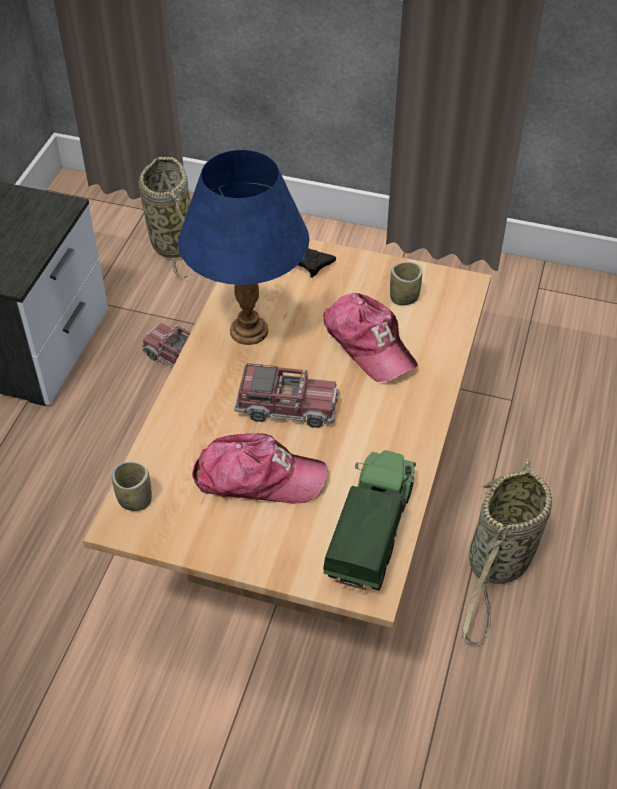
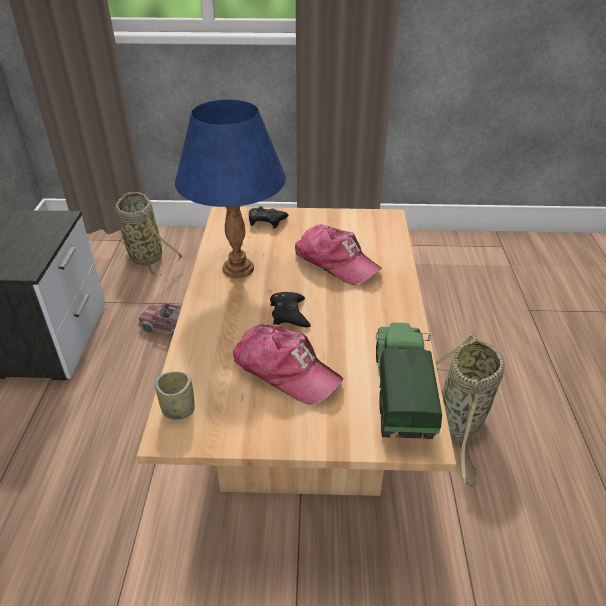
camera: 15 degrees left, 10 degrees down
(258, 477) = (285, 370): cap -> cap turned 45 degrees clockwise
(287, 407) = (289, 314): toy truck -> black game controller
(404, 298) = (349, 230): cup -> none

